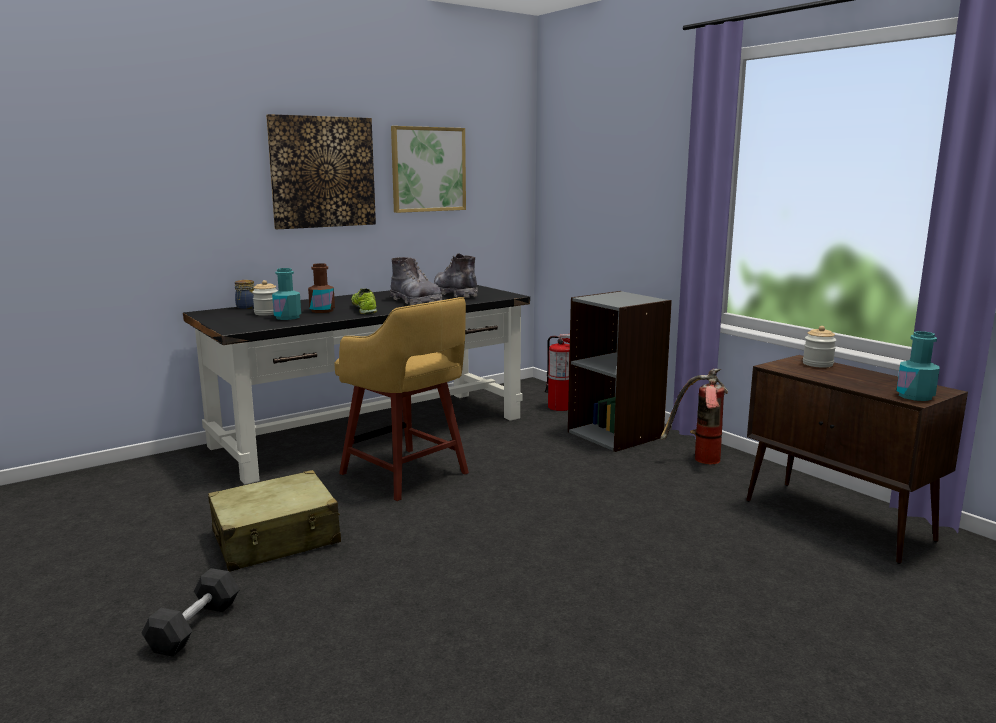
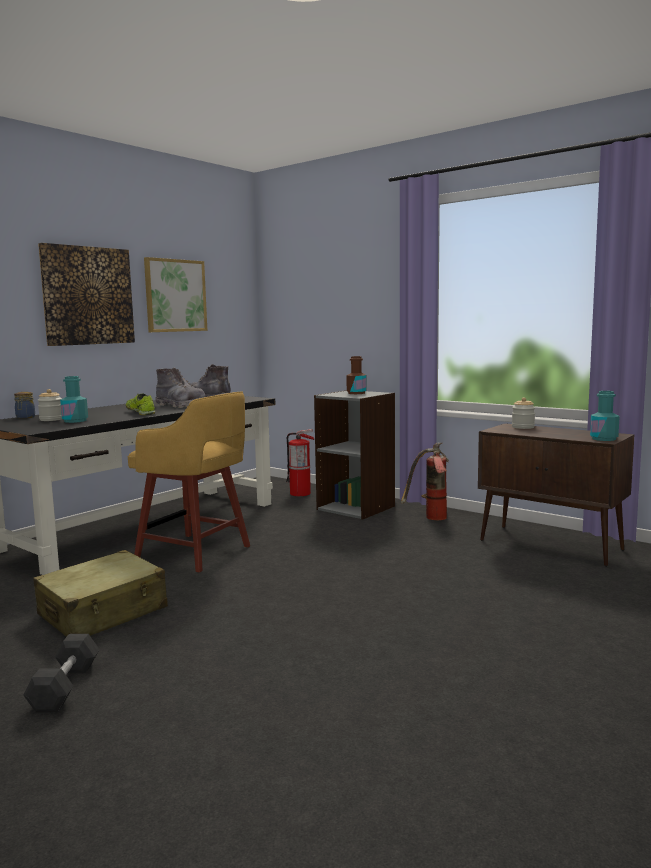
camera: 15 degrees left, 5 degrees down
(322, 311) = (102, 415): brown bottle -> brown bottle (356, 393)

